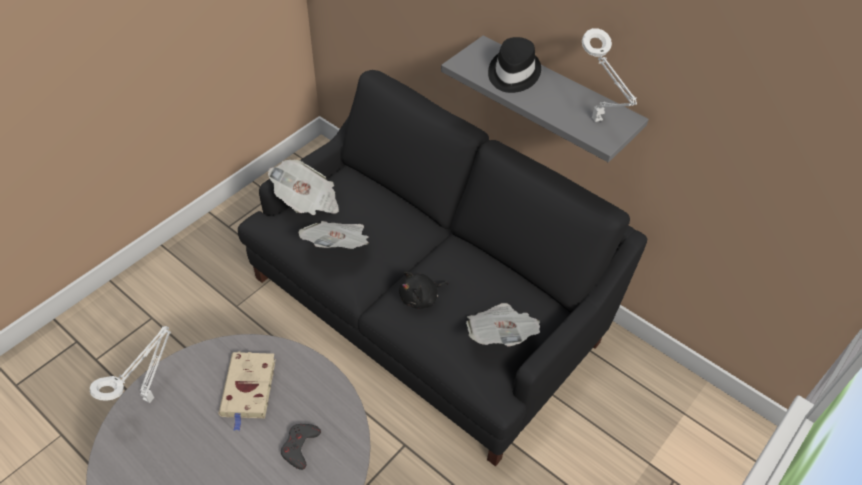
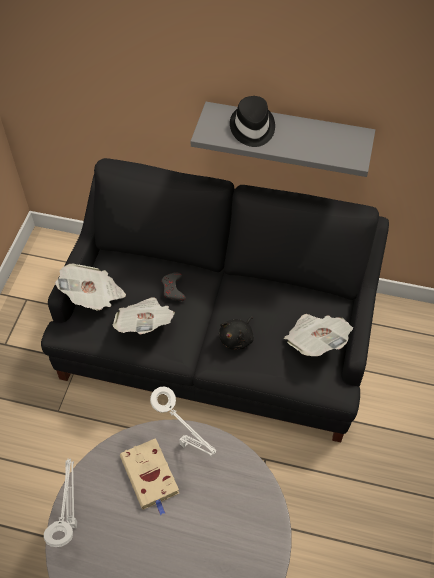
camera: 25 degrees left, 5 degrees up
(300, 447) = (221, 501): grey game controller -> grey game controller (173, 289)
(598, 122) = (342, 146): white table lamp -> white table lamp (186, 446)

